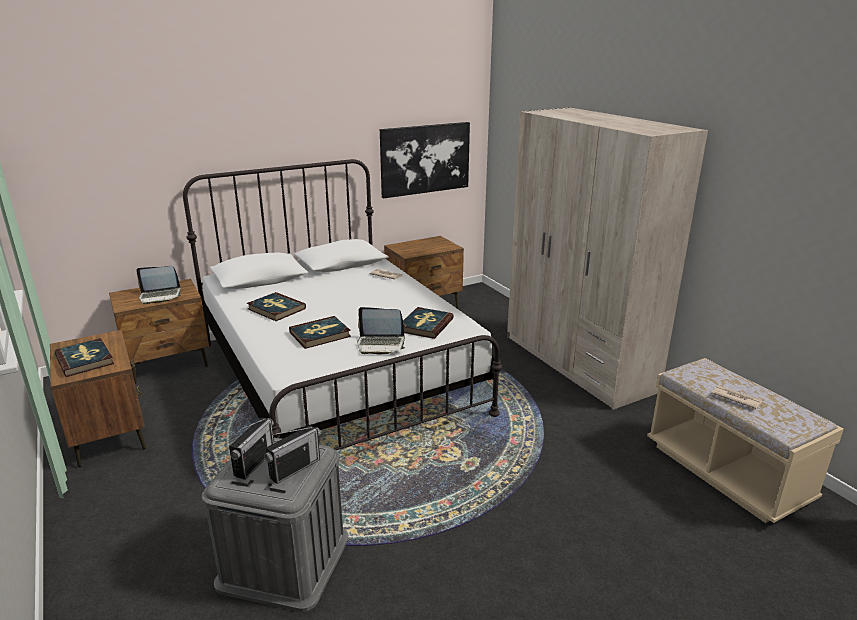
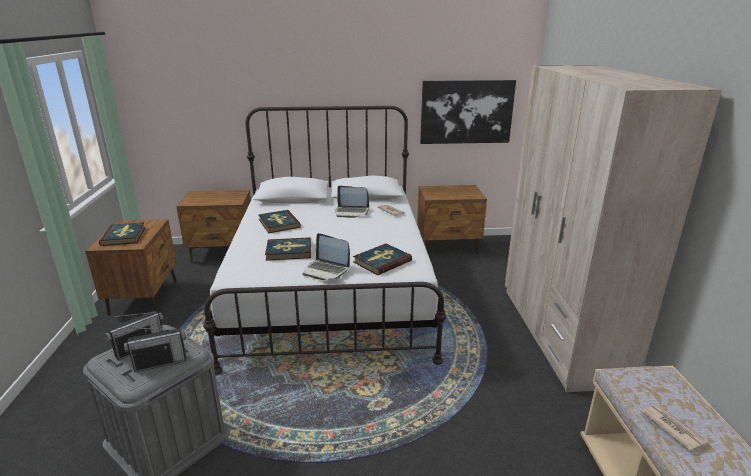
camera: 25 degrees right, 0 degrees up
(160, 296) = (217, 199): laptop -> laptop (352, 212)

